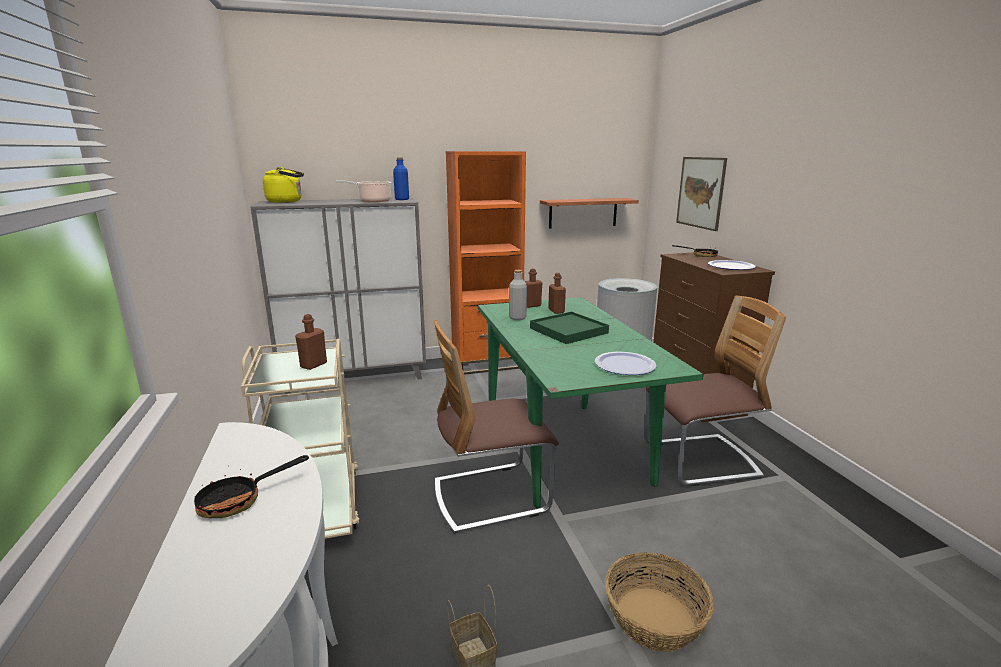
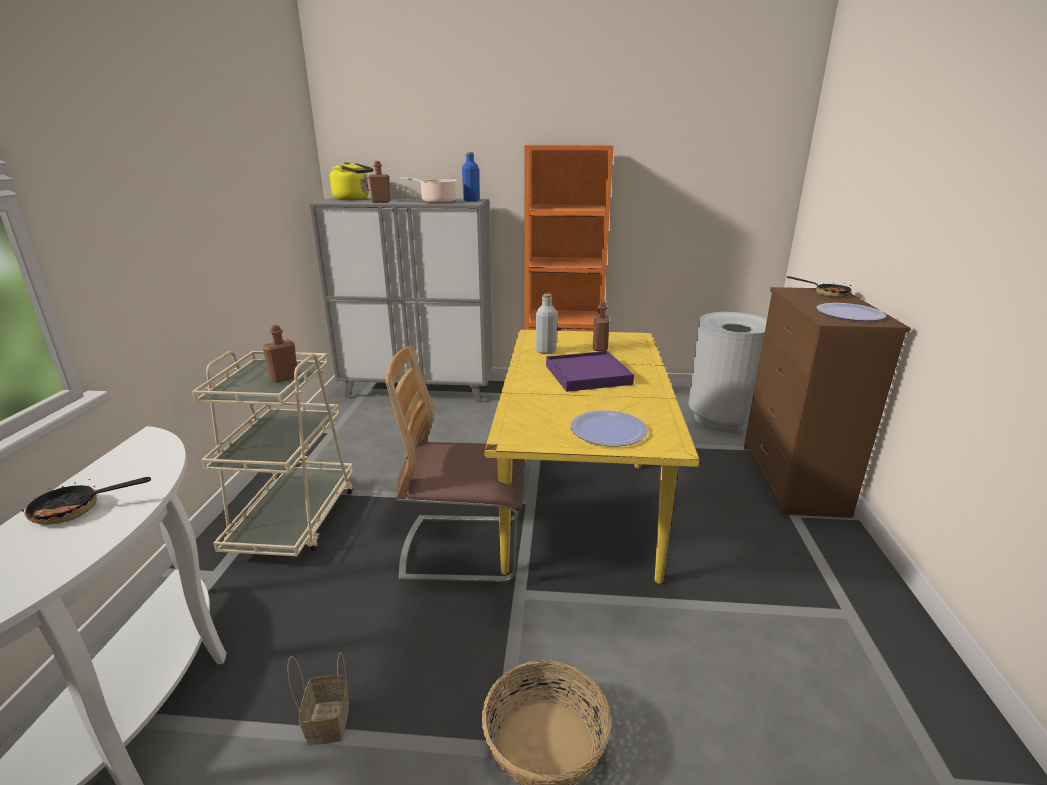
camera: 20 degrees right, 5 degrees up
(532, 305) = (578, 337): brown bottle -> brown bottle (381, 202)
(565, 449) = (580, 513): green dining table -> yellow dining table
(568, 330) = (587, 375): green tray -> purple tray
(583, 213) = (701, 225): shelf -> none
(700, 192) = (849, 205): picture -> none
(700, 460) = (741, 563): chair -> none

